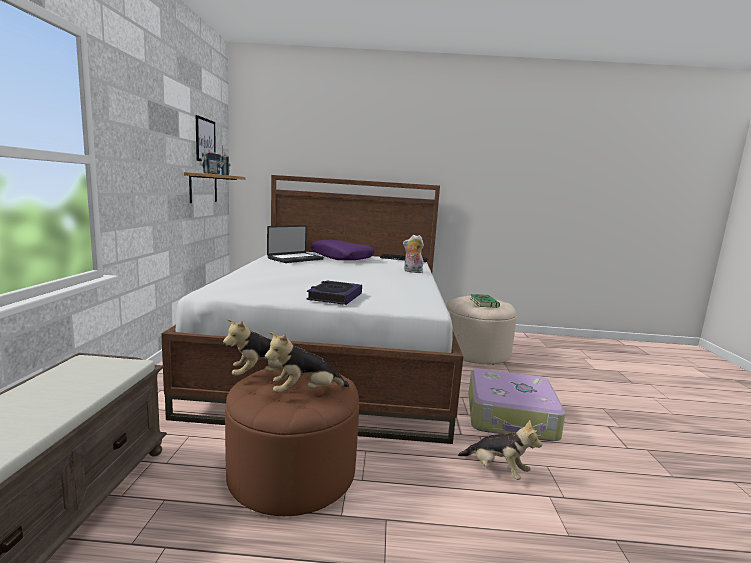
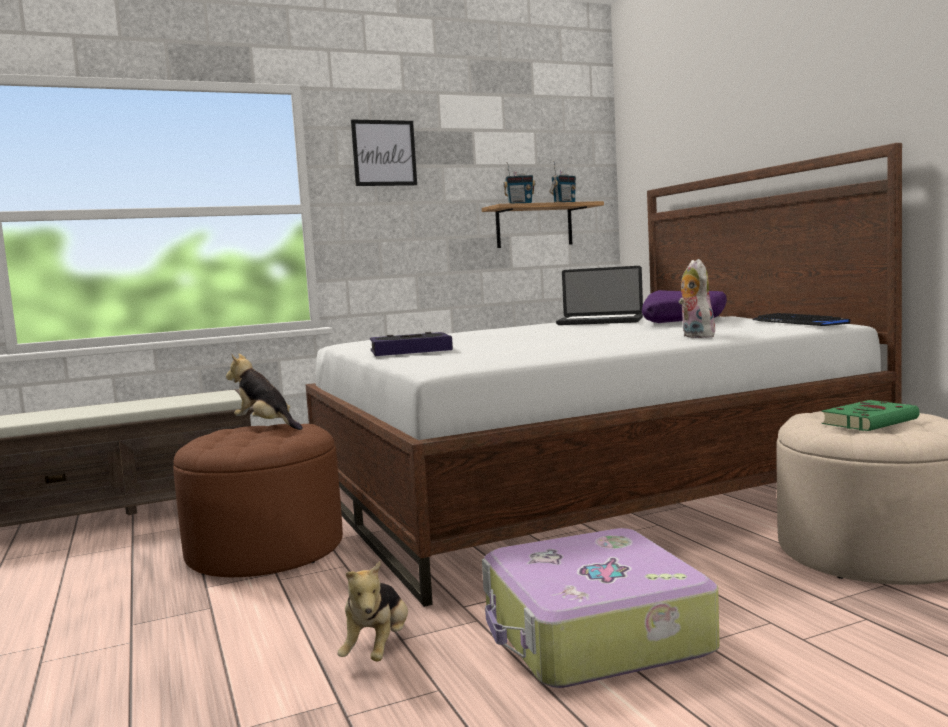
camera: 65 degrees right, 5 degrees down
(205, 140) = (539, 159): picture -> picture (384, 153)
(305, 392) = (240, 440): plush toy -> none

